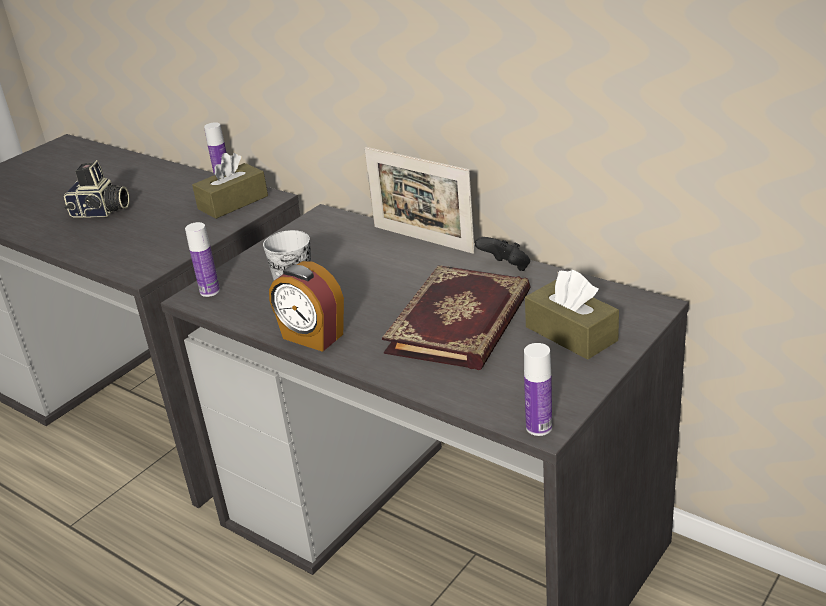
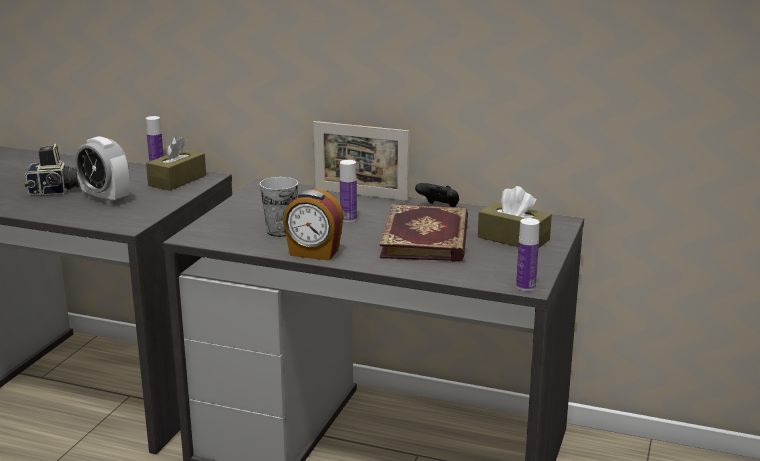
camera: 20 degrees left, 10 degrees down
(143, 228) = (106, 199): none -> alarm clock
(210, 291) = (202, 233): bottle -> bottle (348, 219)

